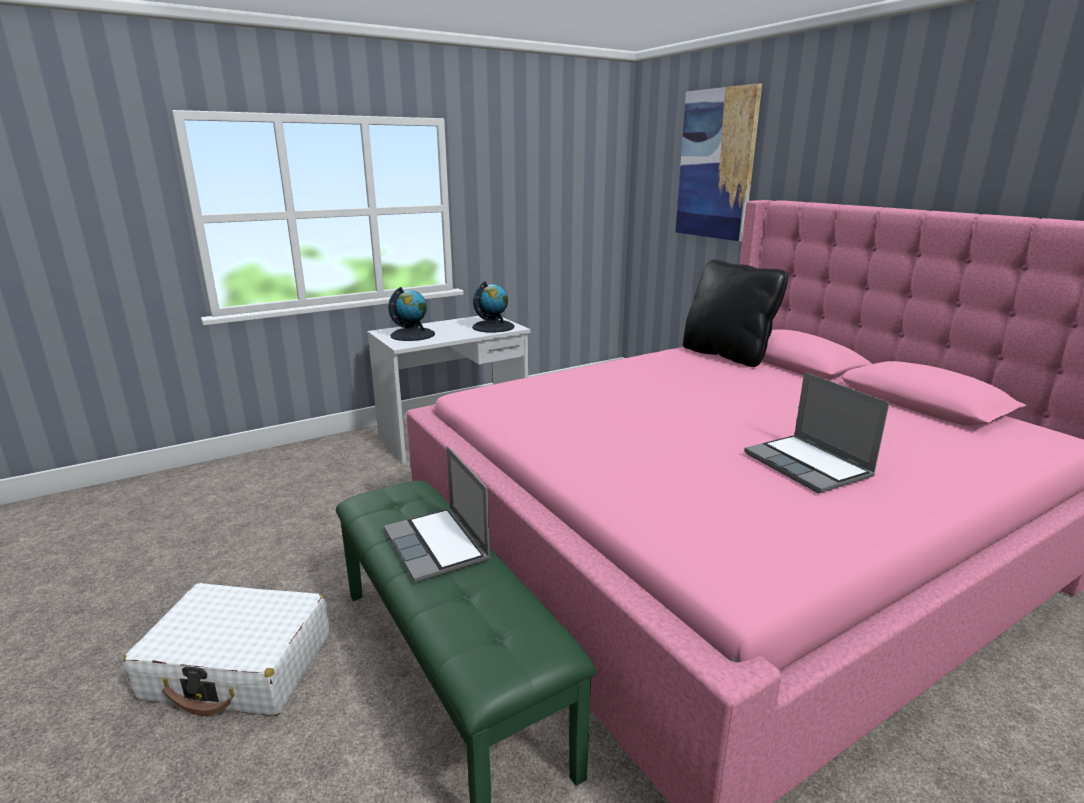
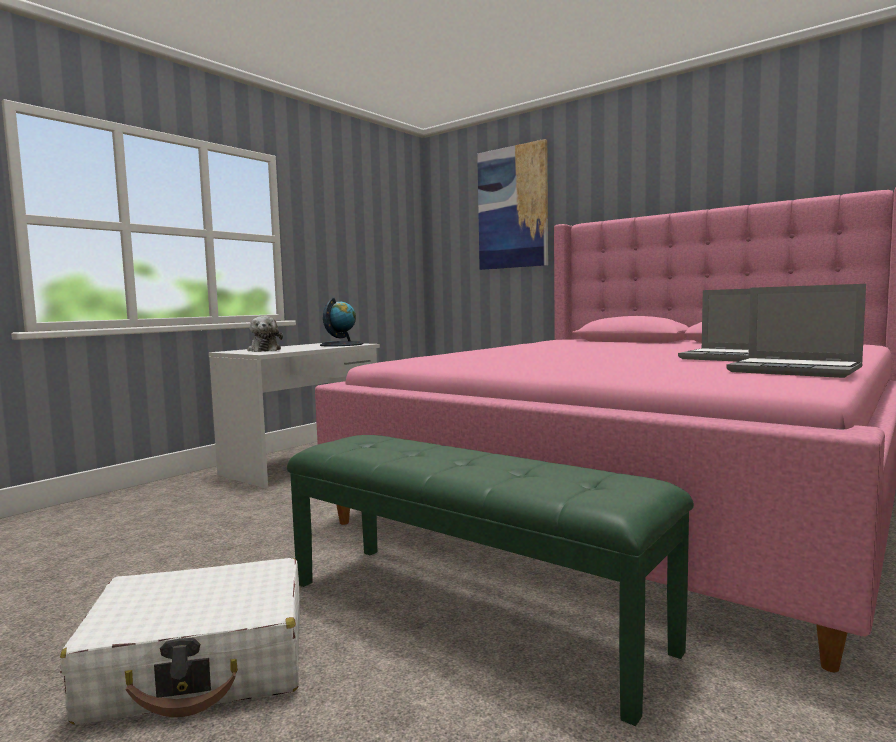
camera: 20 degrees left, 15 degrees down
(412, 335) = (264, 350): globe -> plush toy
(438, 546) = (449, 456): laptop -> laptop (796, 370)
(727, 355) = (573, 341): black pillow -> none

